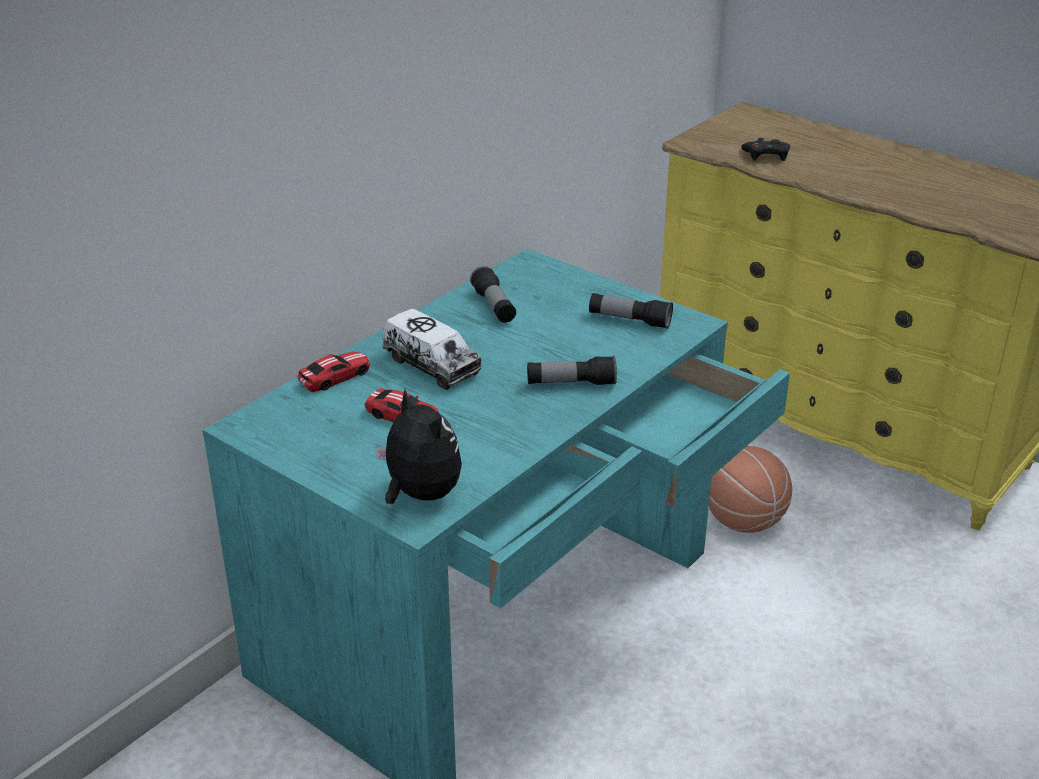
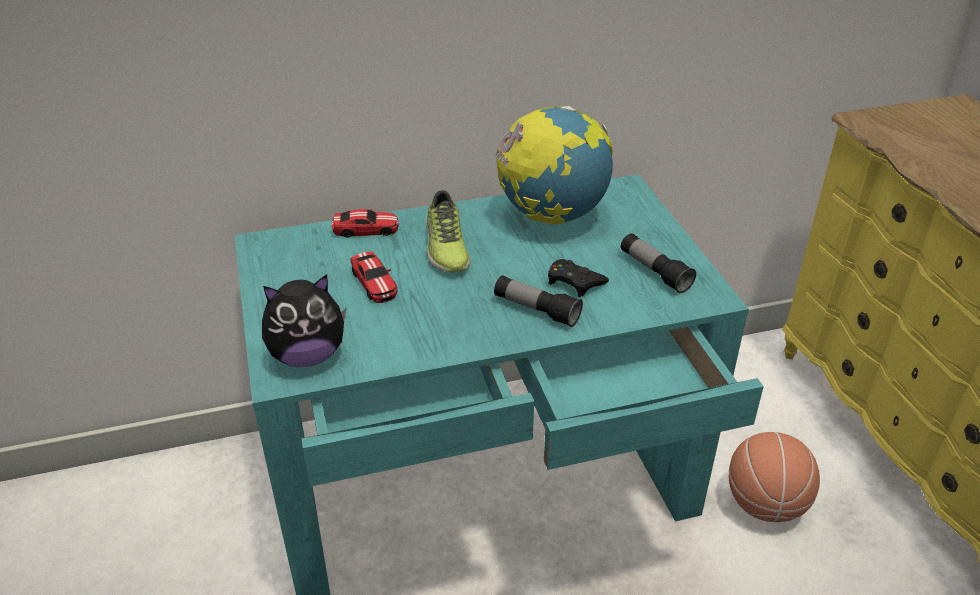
camera: 35 degrees right, 5 degrees up
(420, 495) = (307, 356): plush toy -> plush toy turned 75 degrees clockwise
(431, 365) = (445, 248): toy truck -> shoe
(494, 306) = (552, 216): flashlight -> globe
(766, 155) = (932, 154): black game controller -> black game controller (574, 282)

